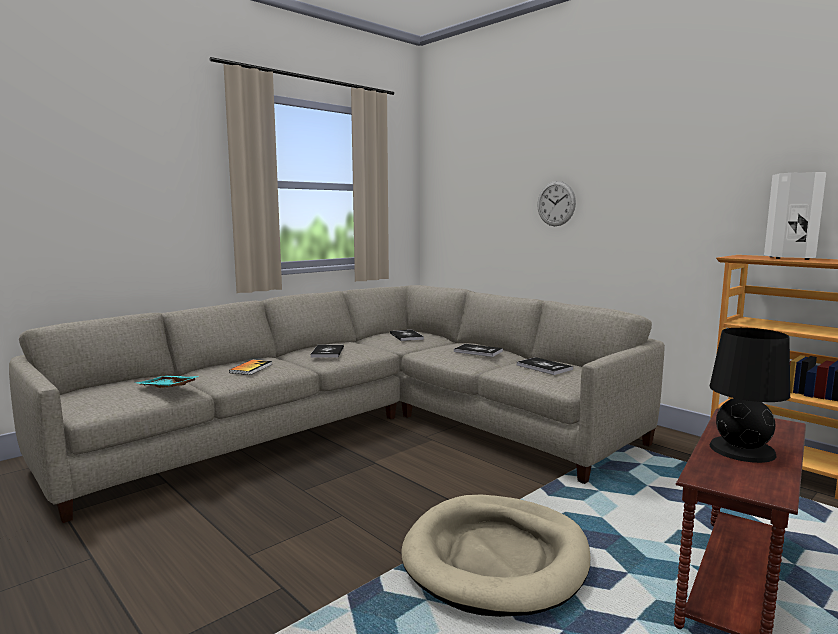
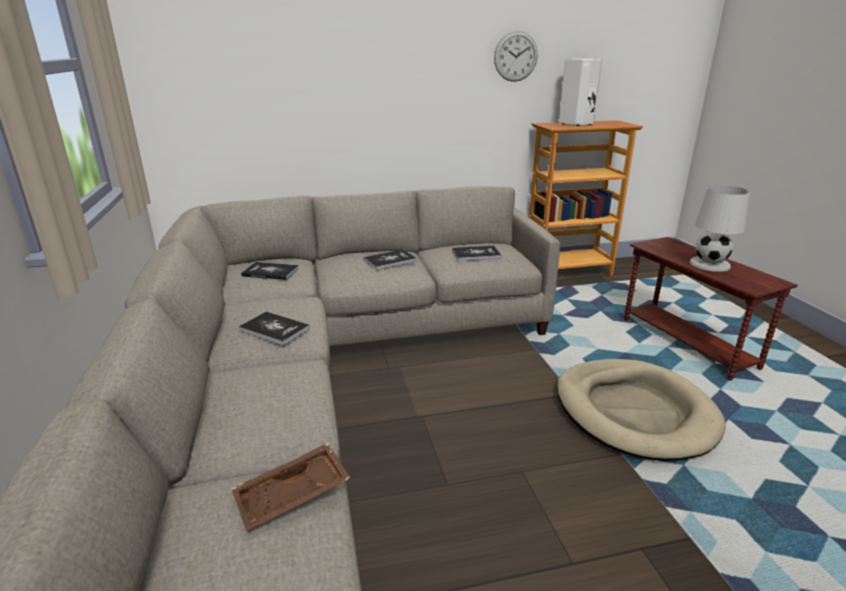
camera: 60 degrees left, 15 degrees up
(166, 389) = (293, 497): turquoise tray -> brown tray
(251, 368) = (276, 398): book -> none
(556, 203) = (358, 81): wall clock -> wall clock (515, 56)
(743, 450) = (710, 264): black table lamp -> white table lamp

